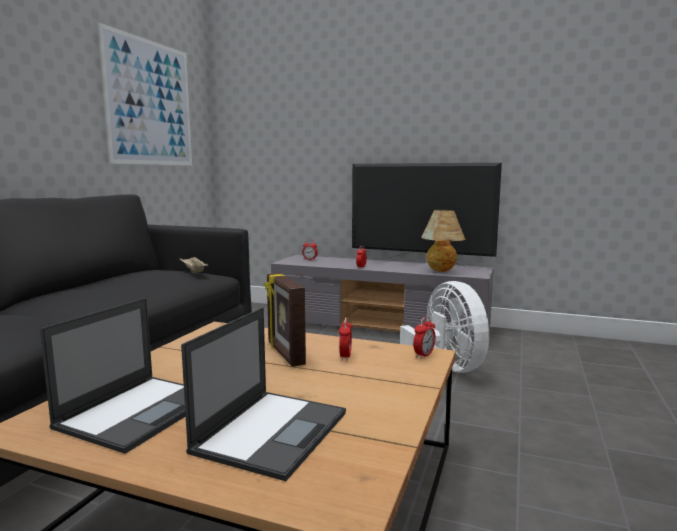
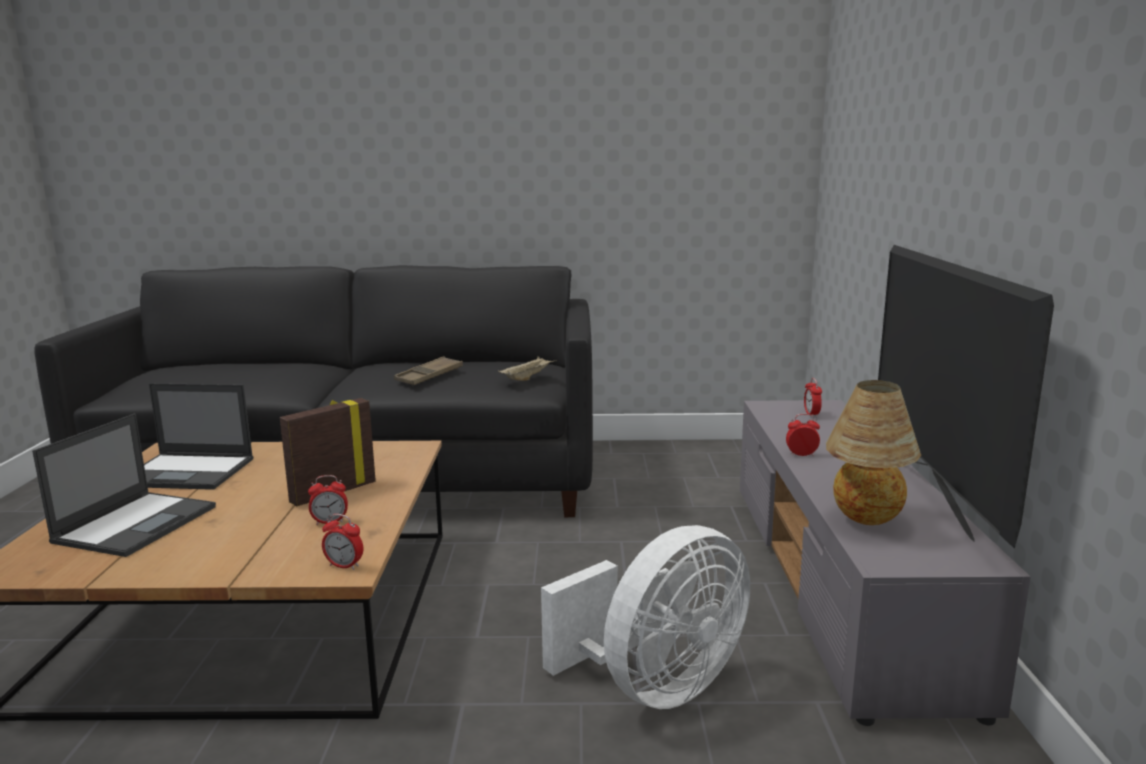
camera: 70 degrees right, 5 degrees up
(138, 285) = (429, 376): none -> brown tray
(150, 103) = (668, 134): picture -> none
(272, 431) = (137, 523): laptop -> laptop turned 75 degrees counterclockwise

